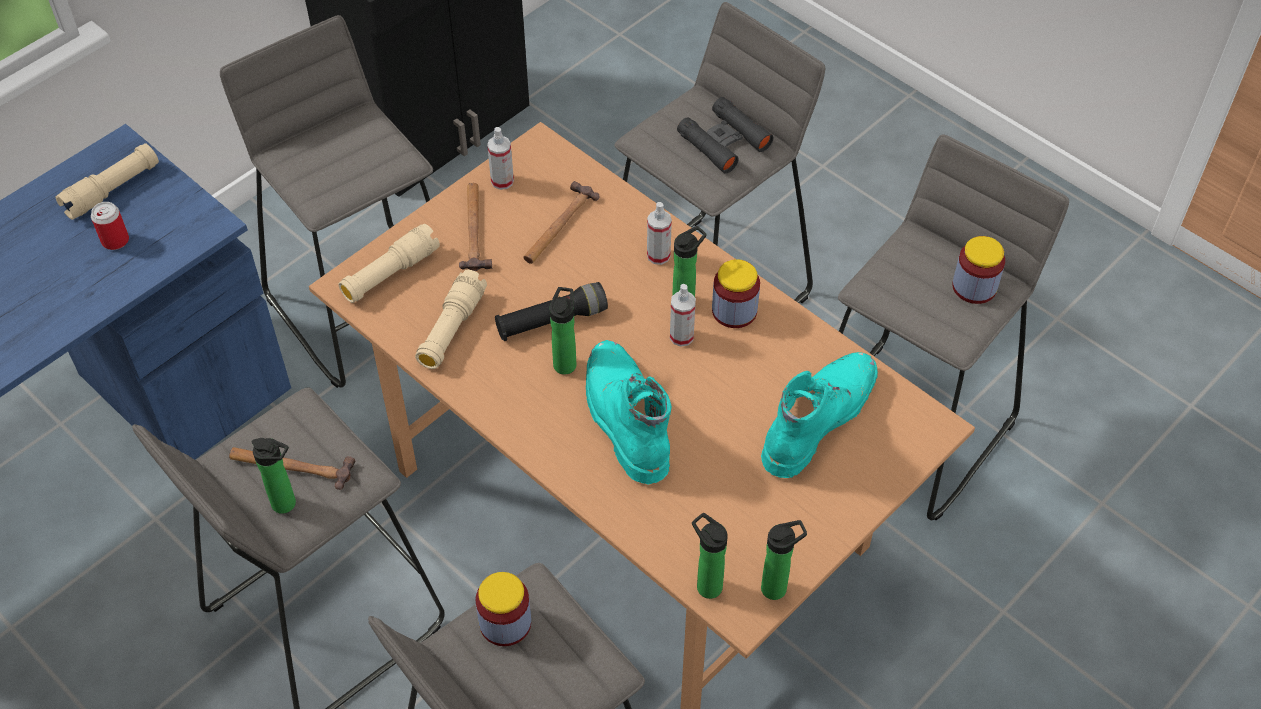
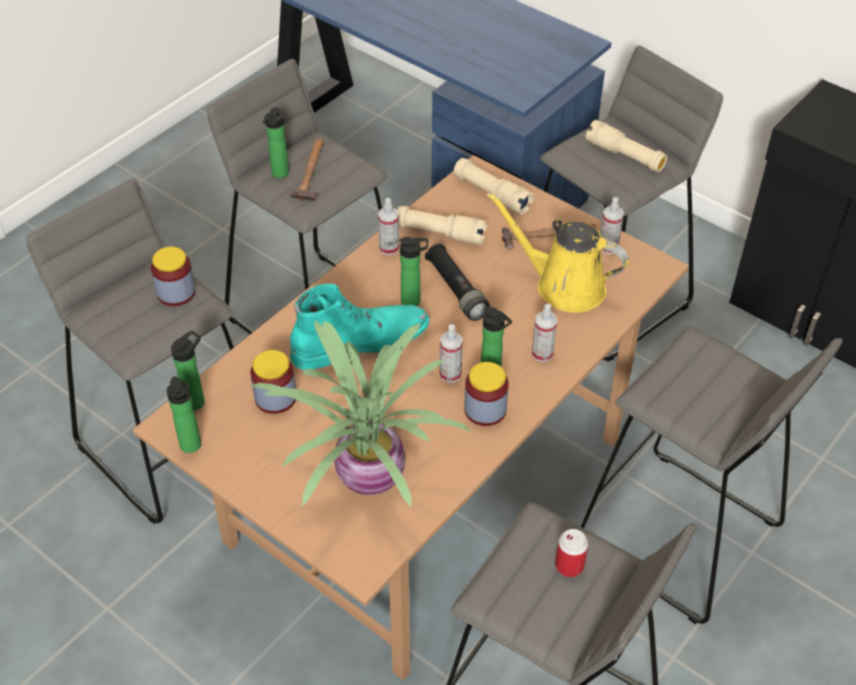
camera: 85 degrees right, 5 degrees down
(112, 190) = (542, 47): beige flashlight -> beige flashlight (625, 156)
(115, 240) = (495, 56): can -> can (569, 565)
(469, 381) = (389, 248): none -> spray bottle
(558, 226) = (563, 286): hammer -> yellow watering can
(724, 141) = (708, 400): black binoculars -> none
(817, 417) = (367, 473): turquoise boot -> potted plant
(974, 287) = (555, 615): jar -> jar (275, 398)

